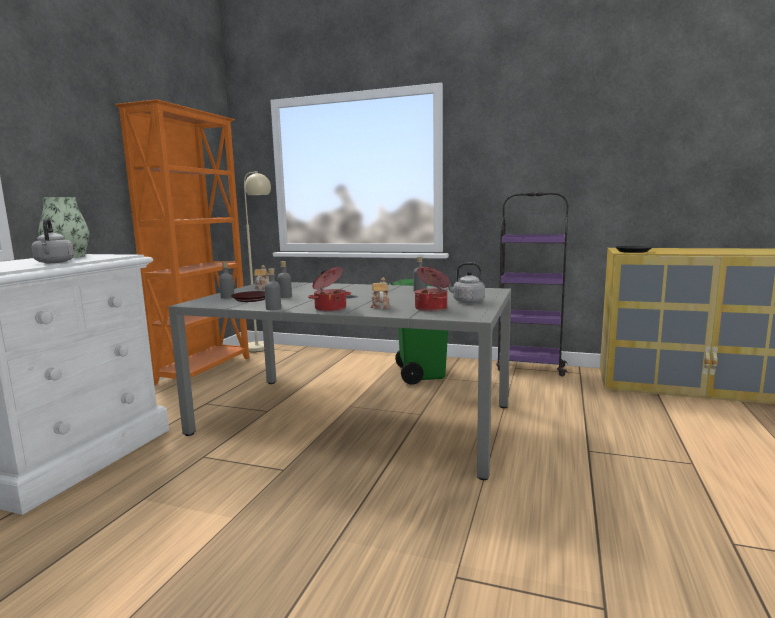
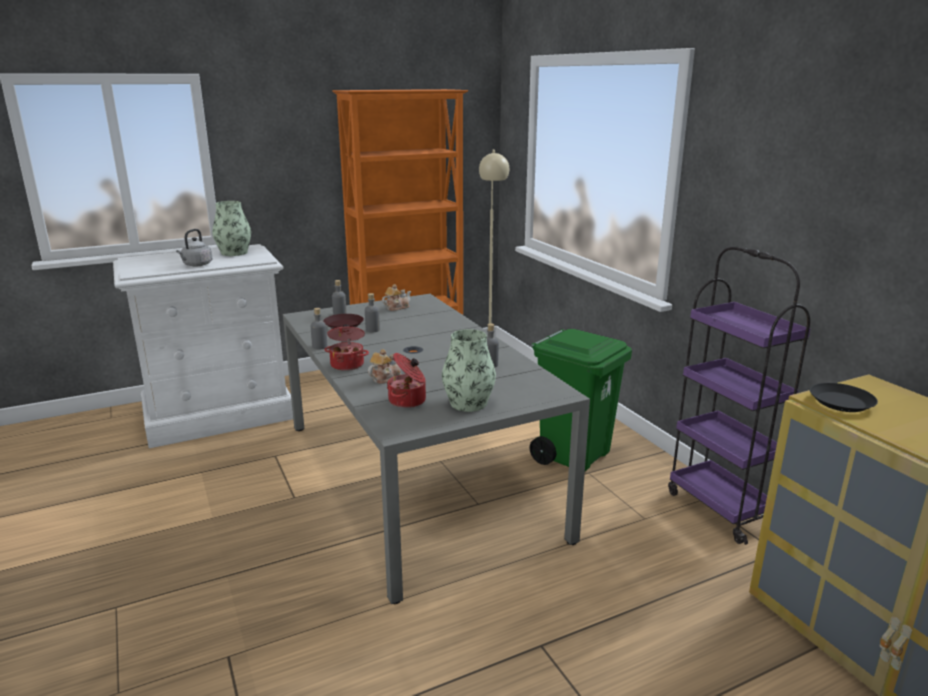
camera: 45 degrees right, 10 degrees up
(466, 301) = (468, 403): grey kettle -> vase

